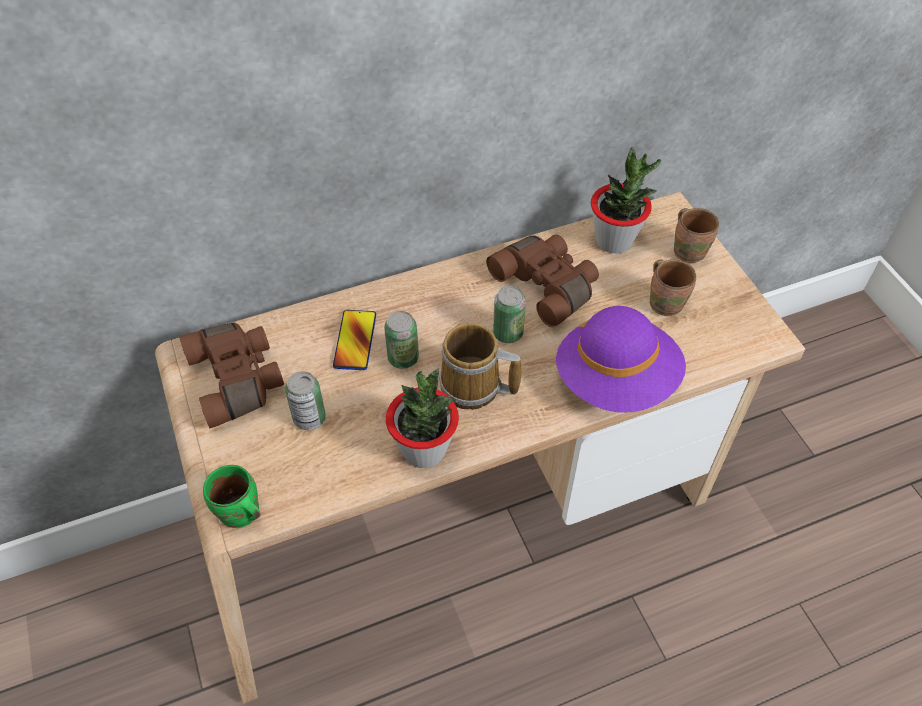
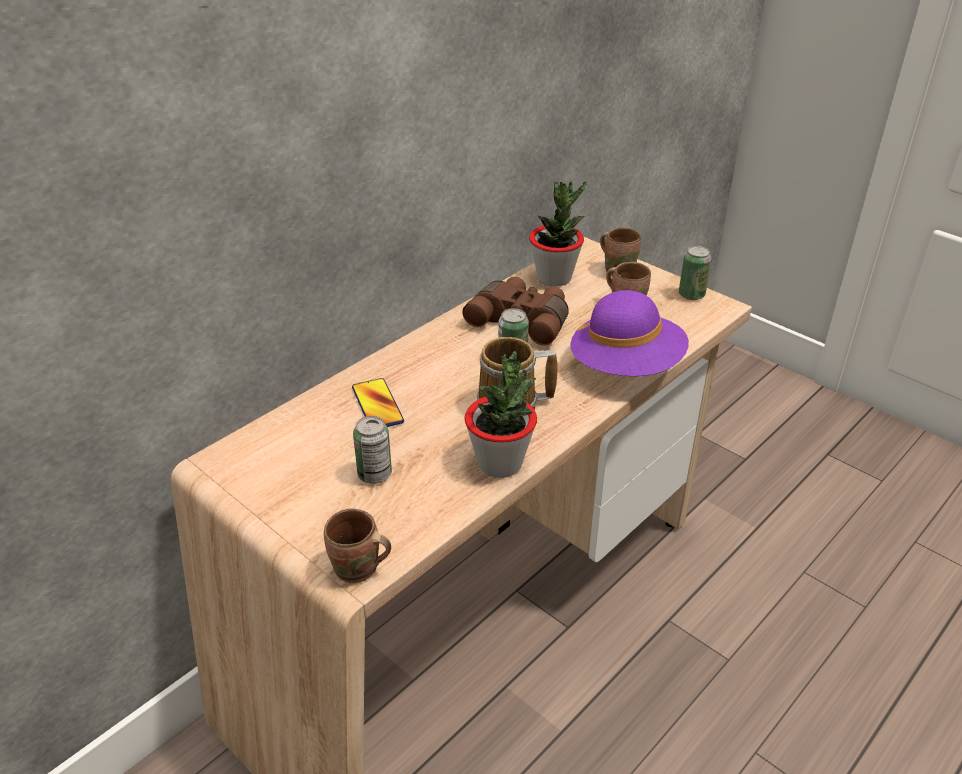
camera: 25 degrees left, 15 degrees down
(238, 379) = (281, 467): brown binoculars -> none
(240, 515) = (358, 571): green mug -> brown mug
(403, 358) = (432, 405): can -> can (691, 295)

